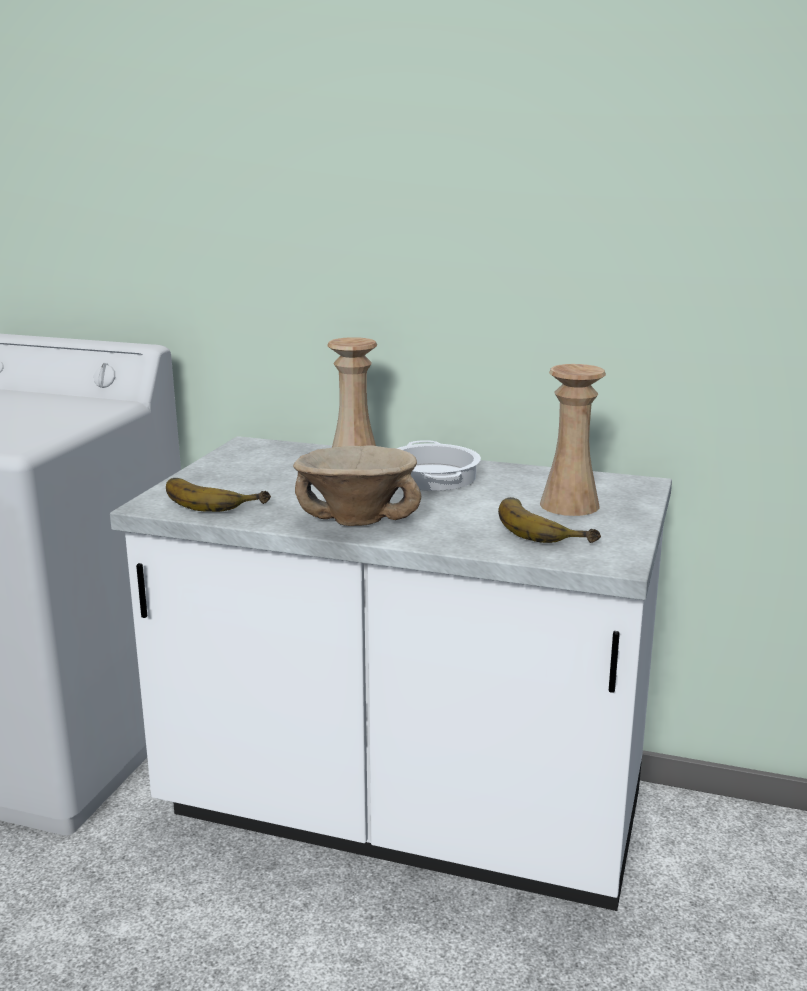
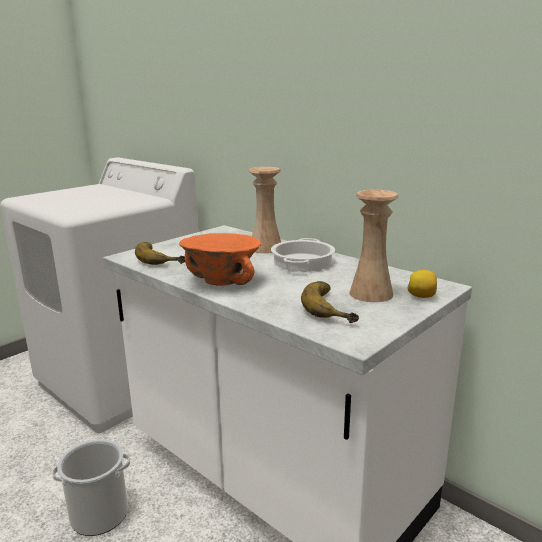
camera: 25 degrees right, 0 degrees up
(172, 943) = (99, 514): none -> bucket
(357, 519) = (222, 281): beige bowl -> orange bowl
(631, 499) = (422, 296): none -> lemon

